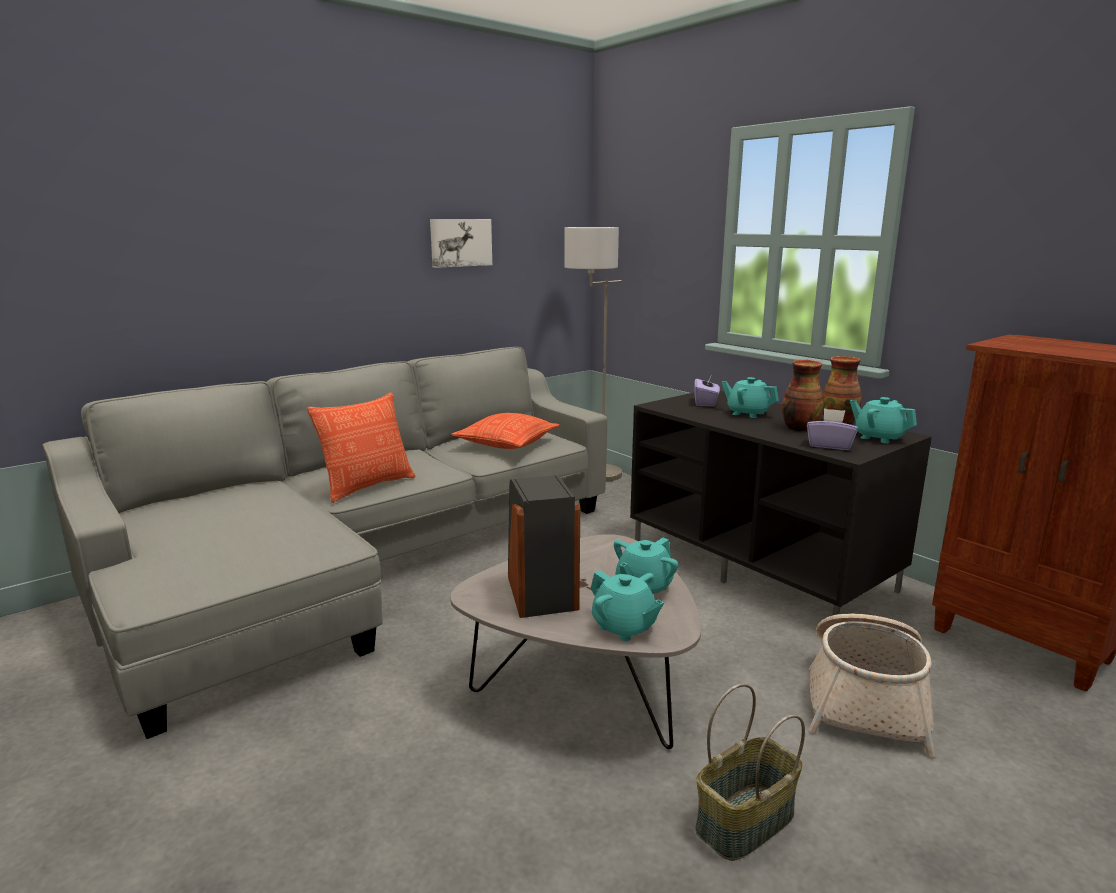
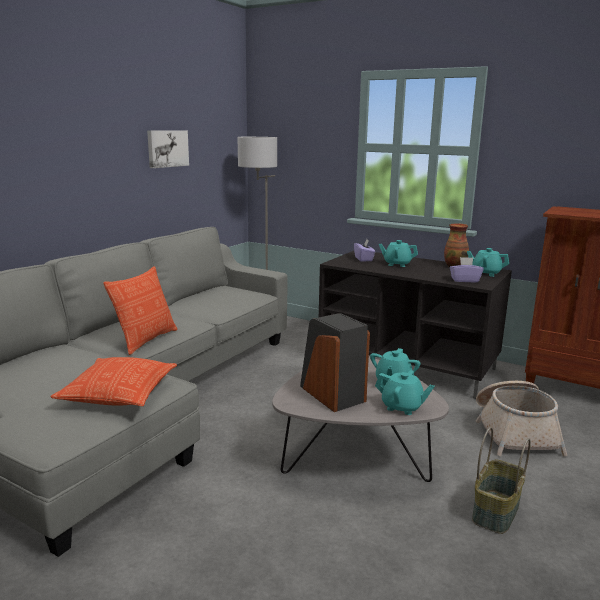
camera: 20 degrees left, 0 degrees up
(507, 444) = (223, 299): orange pillow -> orange pillow (119, 395)
(799, 428) = (436, 271): vase -> none

